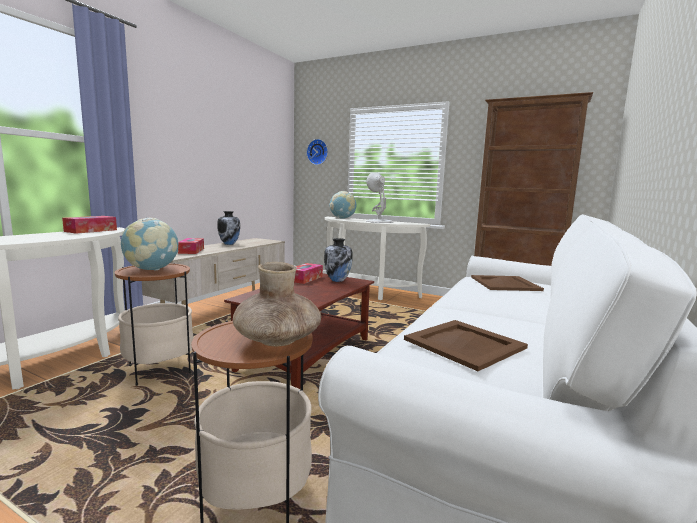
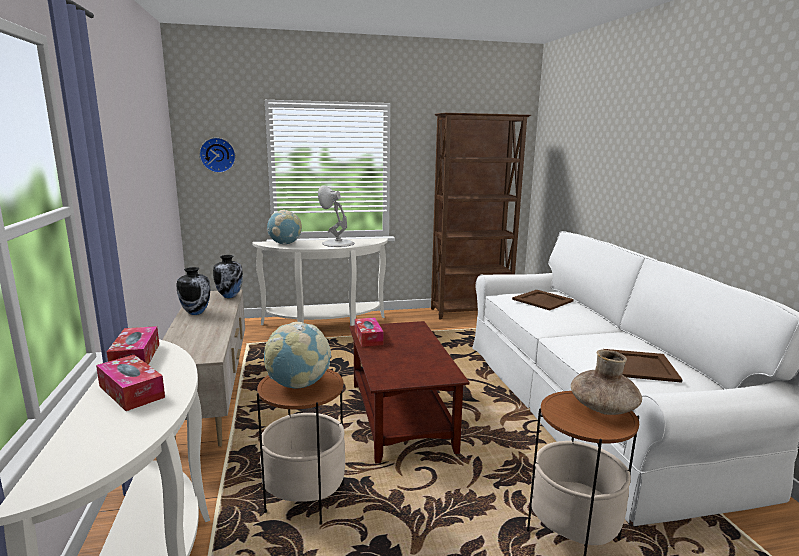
camera: 40 degrees left, 5 degrees up
(191, 251) = (192, 339): tissue box -> tissue box (131, 392)
(338, 280) = (398, 330): vase -> vase (230, 296)

